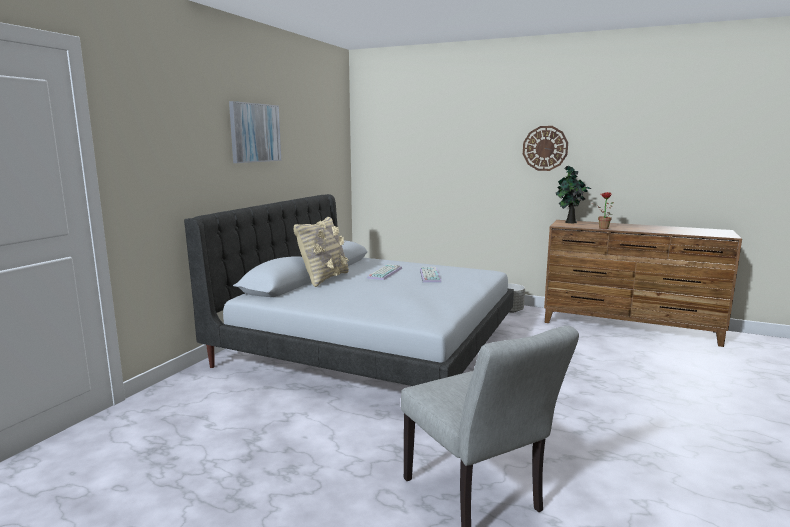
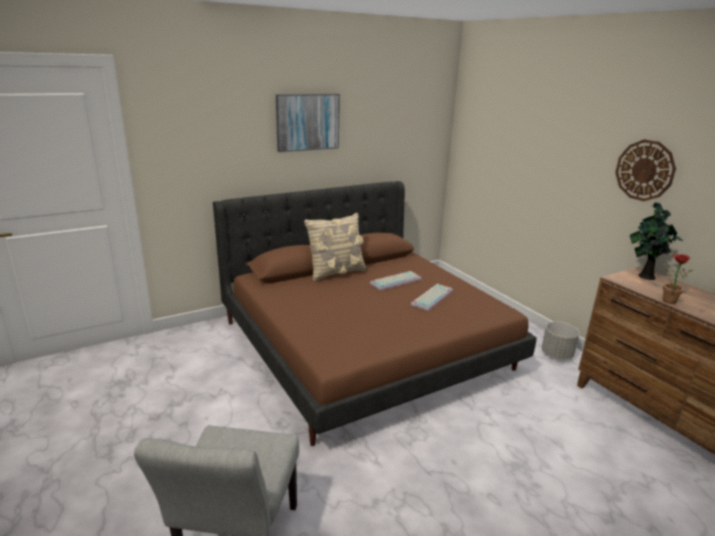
camera: 35 degrees right, 10 degrees up
(369, 344) = (364, 345): grey bed -> brown bed

